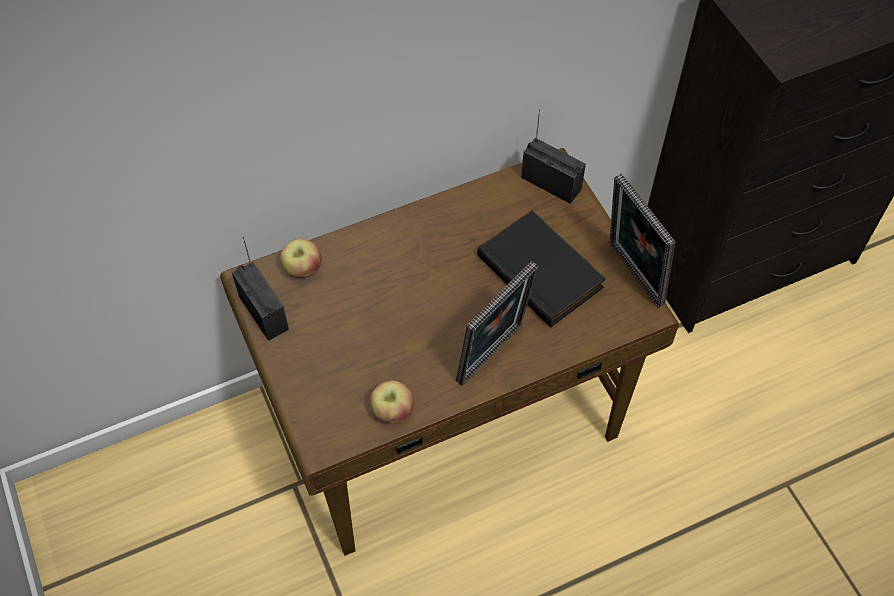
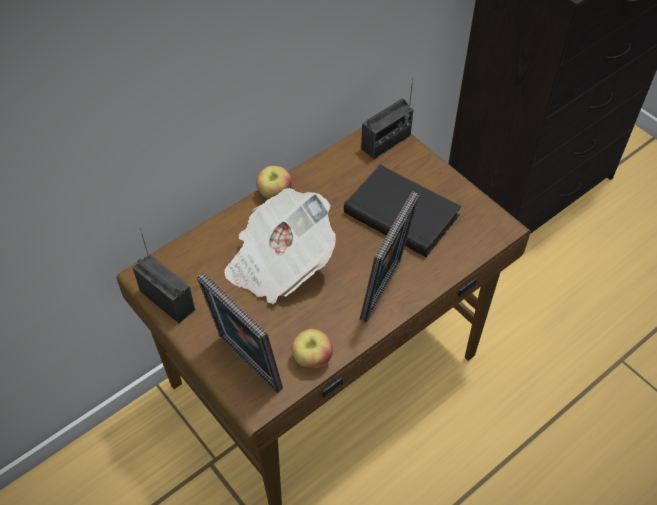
camera: 15 degrees left, 5 degrees down
(302, 269) = (192, 256): apple -> apple (275, 194)
(391, 298) = (279, 263): none -> newspaper
(551, 183) = (386, 142): radio -> radio turned 120 degrees clockwise
(631, 276) = (478, 201): picture frame -> picture frame (246, 366)

